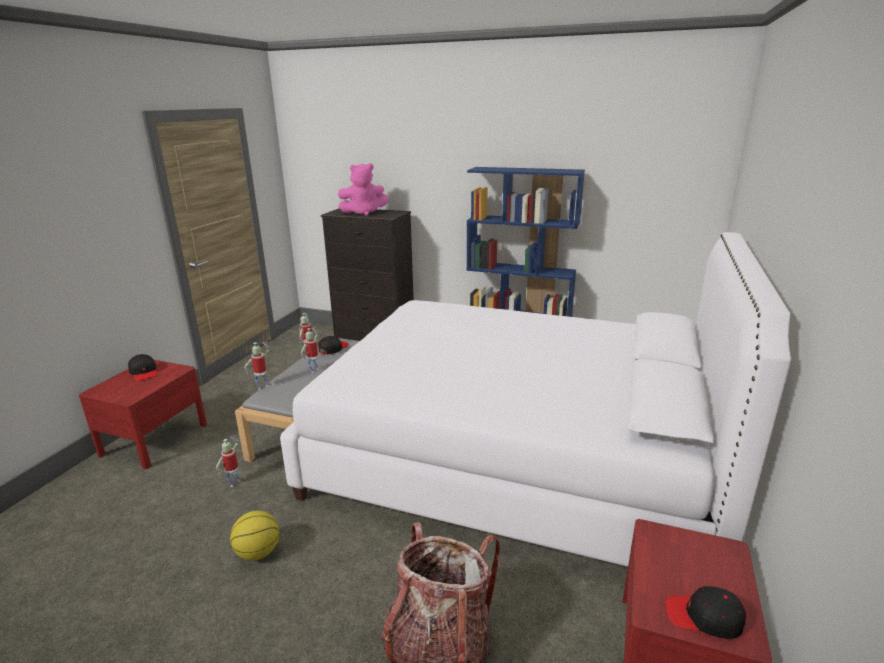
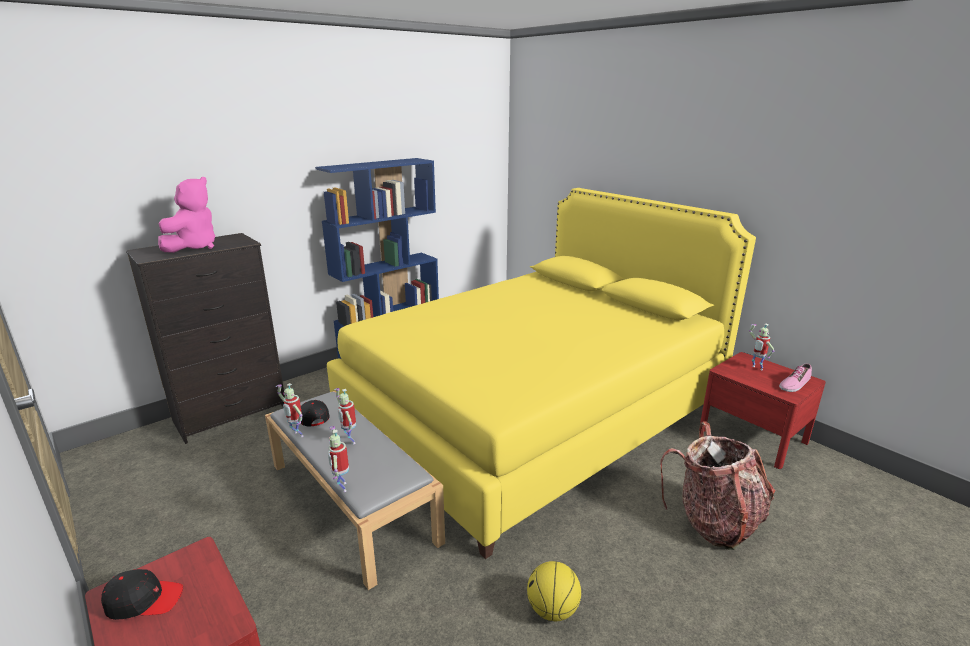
camera: 60 degrees left, 0 degrees up
(234, 482) = (408, 609): toy robot -> toy robot (756, 368)
(514, 457) = (532, 412): white bed -> yellow bed
(703, 617) = (794, 384): black cap -> shoe

